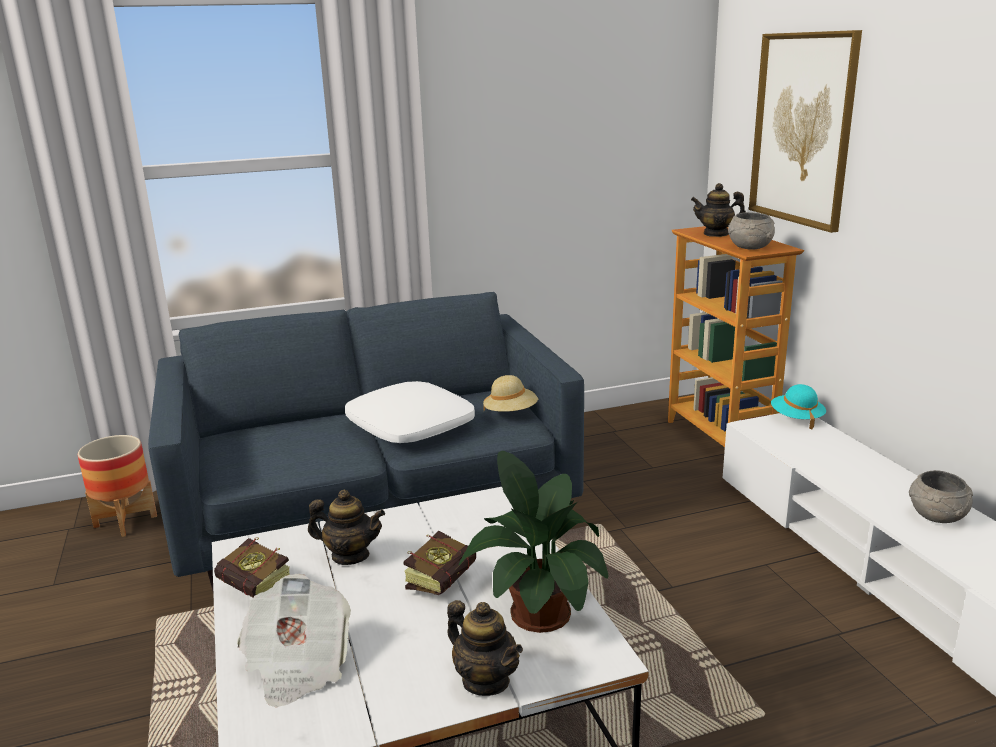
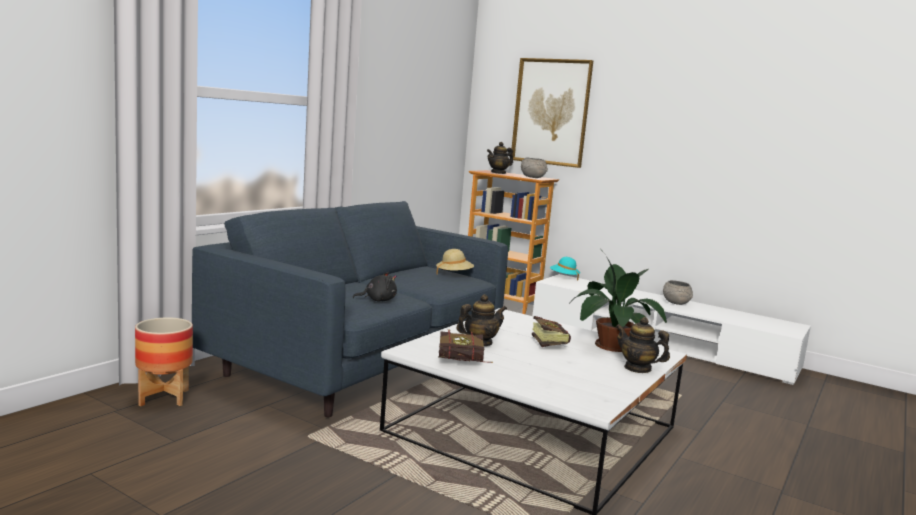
camera: 40 degrees left, 10 degrees down
(298, 664) = (547, 381): newspaper -> none
(313, 454) = (378, 300): none -> black plush toy
(409, 426) = (408, 284): white pillow -> none
(485, 680) = (637, 368): teapot -> teapot turned 150 degrees counterclockwise

